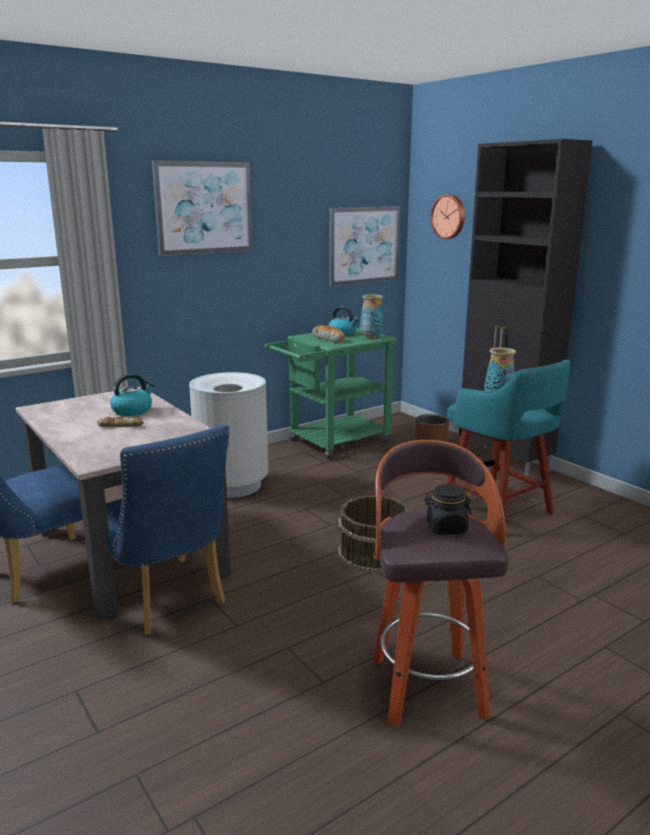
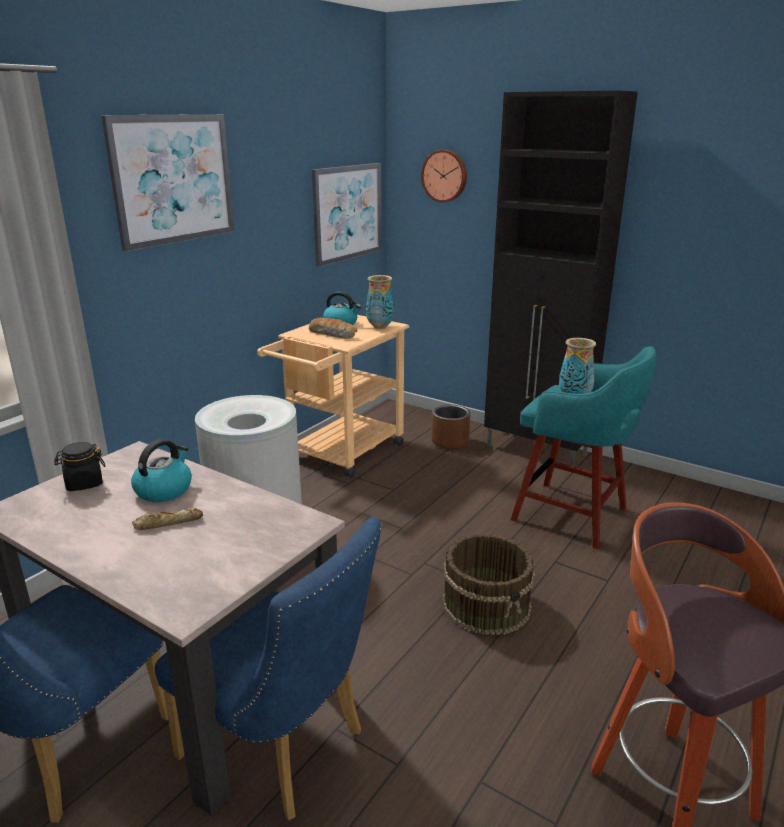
camera: 20 degrees left, 5 degrees up
(332, 443) = (340, 454): green cart -> beige cart
(446, 528) = (720, 618): black jar -> black jar (84, 483)

